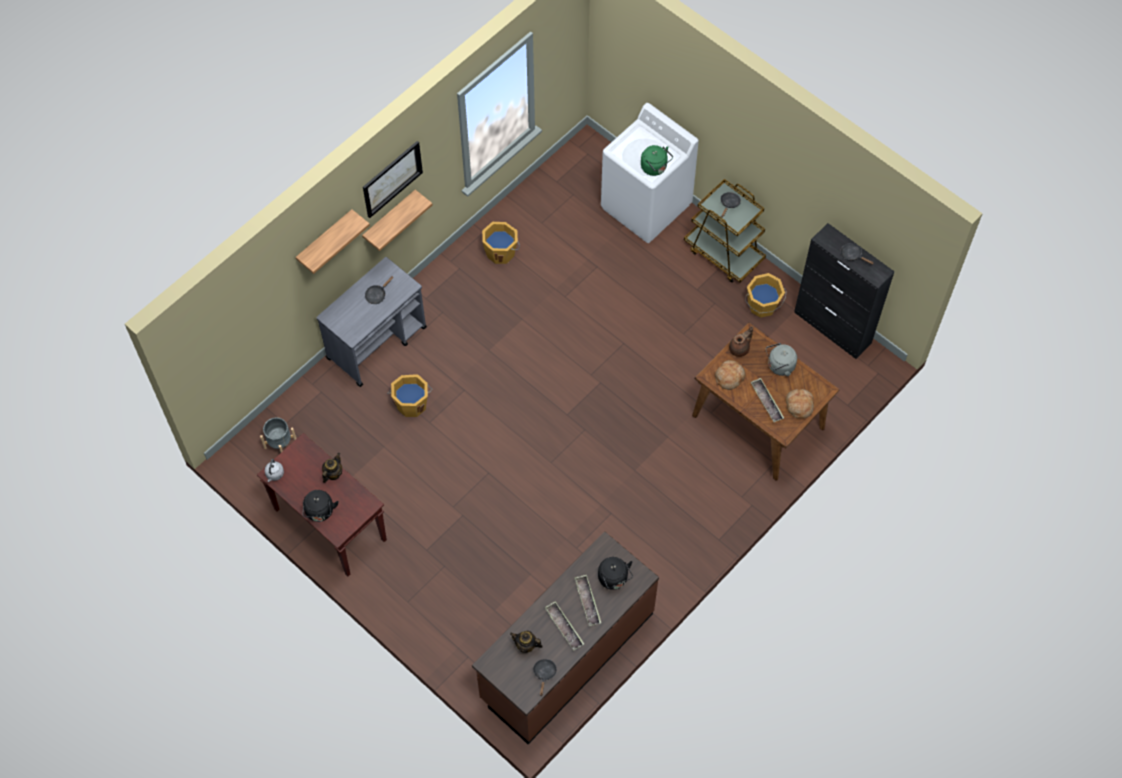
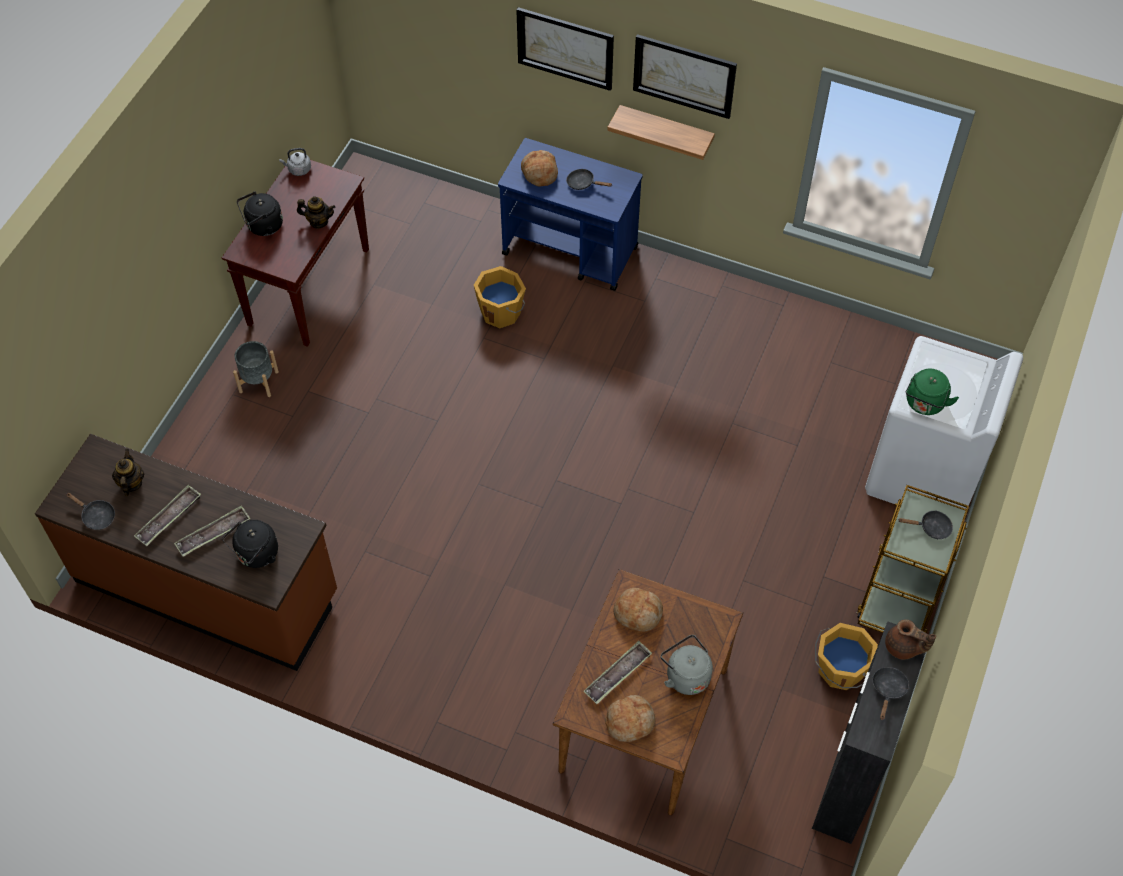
camera: 70 degrees right, 5 degrees down
(280, 444) = (397, 207): grey planter -> grey planter (258, 382)
(325, 240) = (565, 48): shelf -> picture
(354, 318) = (539, 173): none -> bread
(377, 342) = (571, 251): grey cart -> blue cart
(501, 252) = (763, 333): orange bucket -> none
(544, 674) = (96, 516): black frying pan -> black frying pan turned 45 degrees clockwise
(740, 348) = (692, 613): brown teapot -> brown teapot (903, 647)

